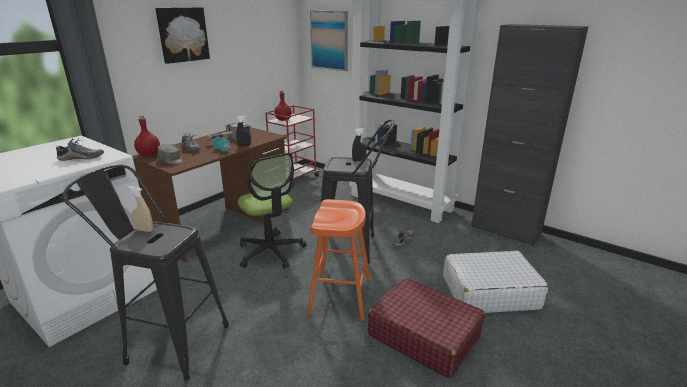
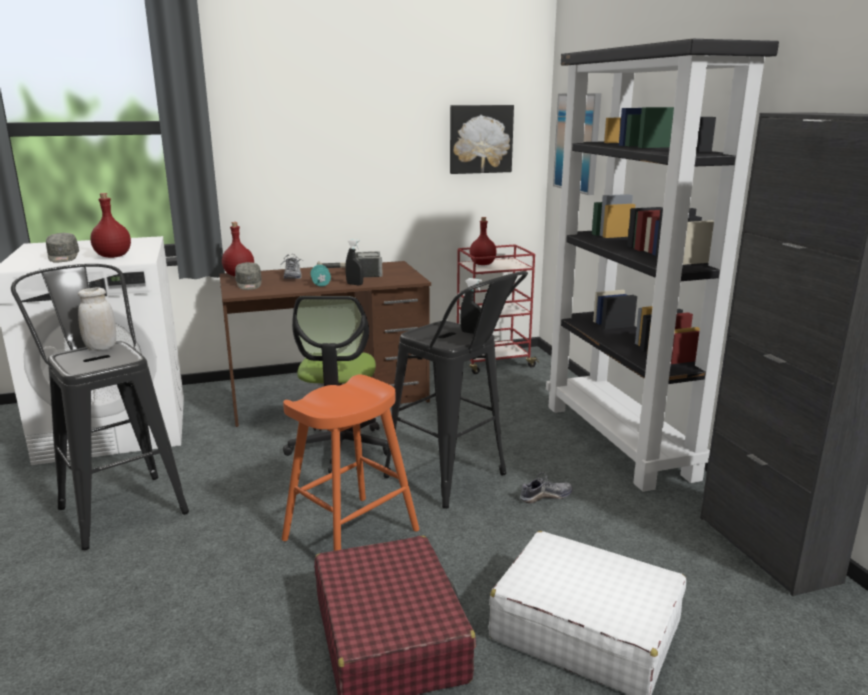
camera: 35 degrees right, 5 degrees down
(35, 167) = (63, 257): none -> grey cap
(81, 158) = (113, 256): shoe -> red bottle
(144, 230) = (101, 348): beige spray bottle -> white jar
(182, 34) = (332, 123): picture -> picture (480, 139)

